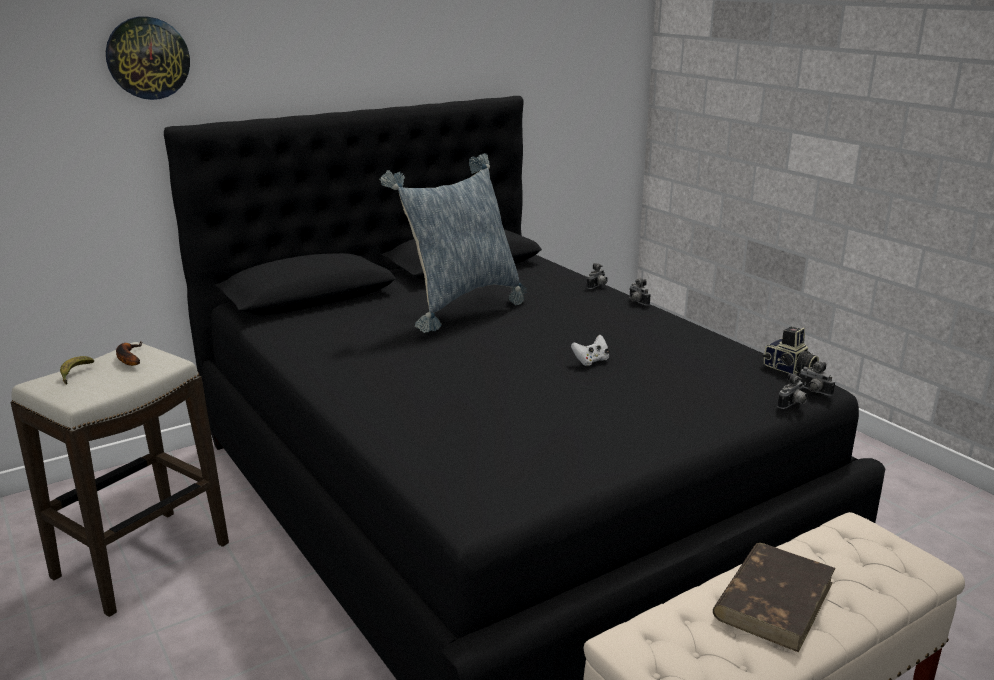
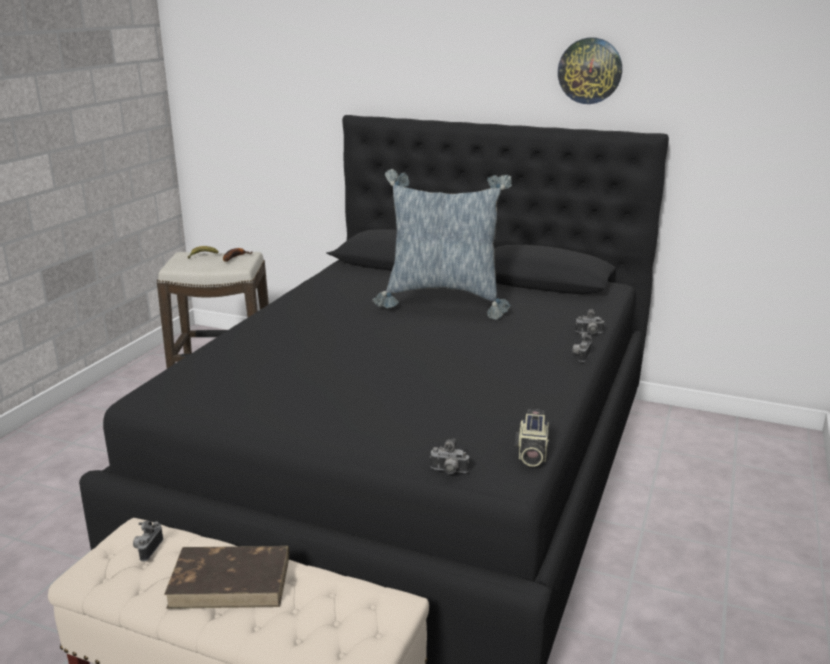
camera: 55 degrees right, 0 degrees up
(148, 58) = (348, 64): wall clock -> wall clock (590, 71)
(591, 361) = (422, 371): white game controller -> none
(813, 391) = (494, 476): camera -> camera (148, 549)

